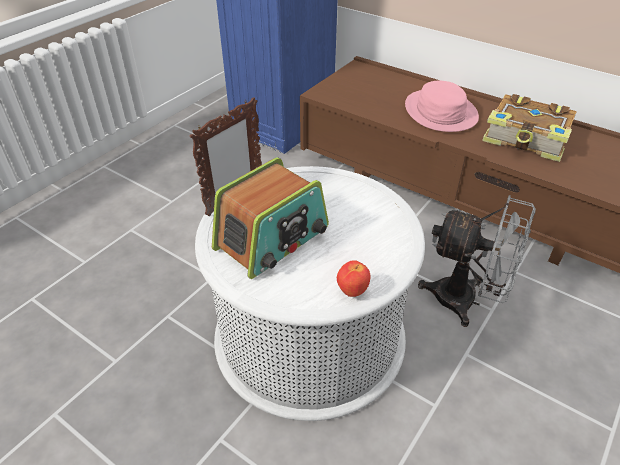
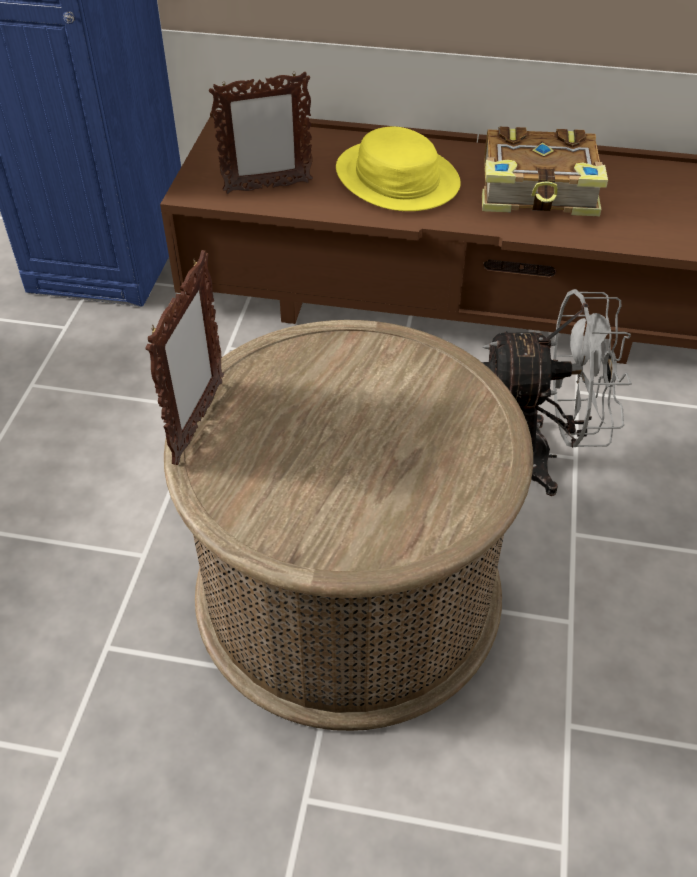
camera: 25 degrees left, 5 degrees up
(272, 238) = (302, 467): radio -> none
(309, 334) = (348, 589): white coffee table -> brown coffee table
(352, 291) = (466, 507): apple -> none
(362, 100) = (267, 187): none -> picture frame
(440, 112) = (396, 178): pink hat -> yellow hat

